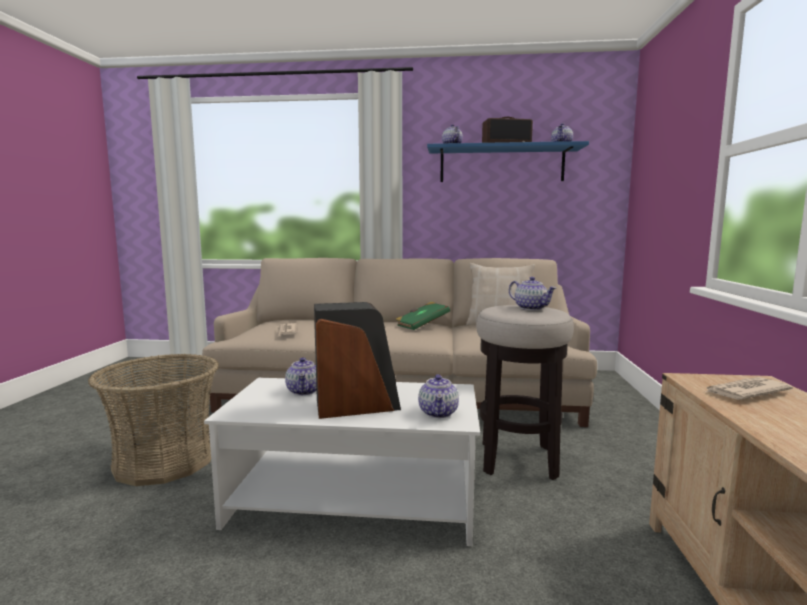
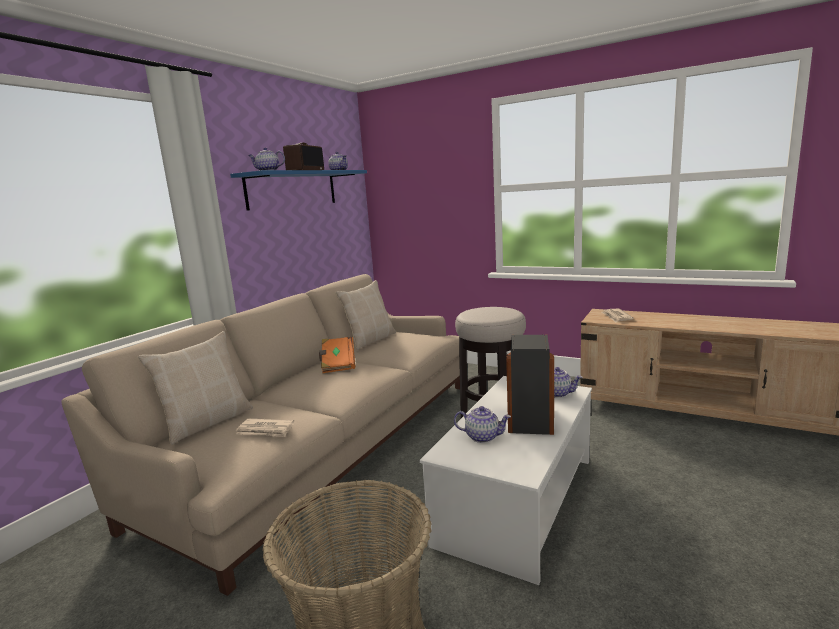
camera: 65 degrees left, 5 degrees up
(296, 320) = (207, 422): none -> beige pillow
(422, 325) = (337, 364): green book -> orange book
(531, 308) = (489, 310): teapot -> none

